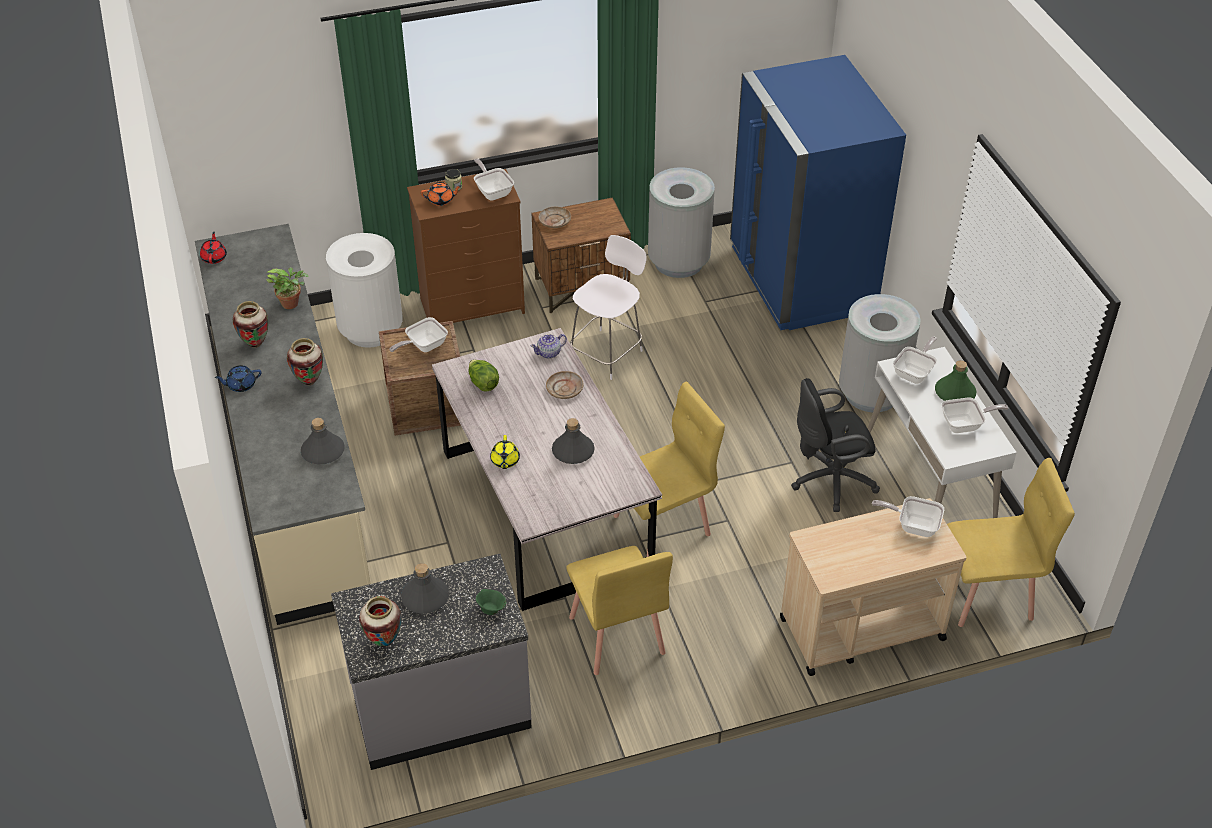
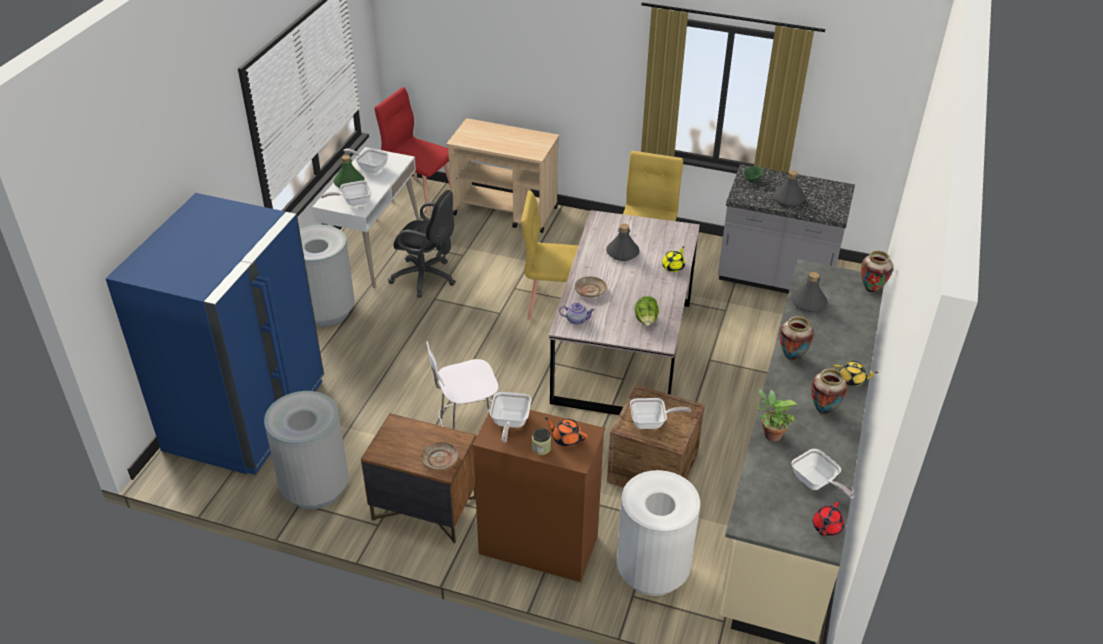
camera: 145 degrees left, 5 degrees down
(241, 385) = (852, 380): blue teapot -> yellow teapot
(384, 642) = (826, 190): vase -> vase (871, 289)
(913, 525) = (473, 137): frying pan -> frying pan (816, 483)
(987, 595) = (421, 195): yellow chair -> red chair

